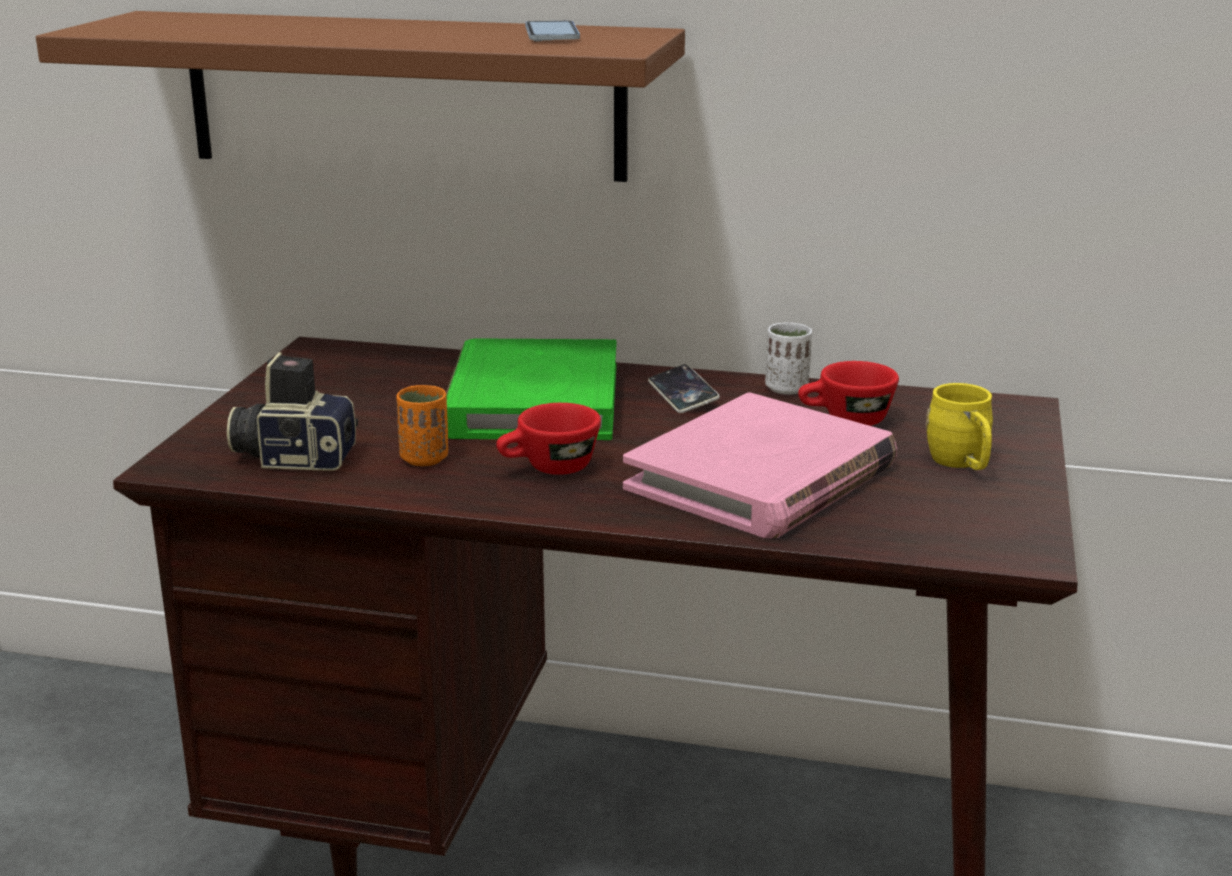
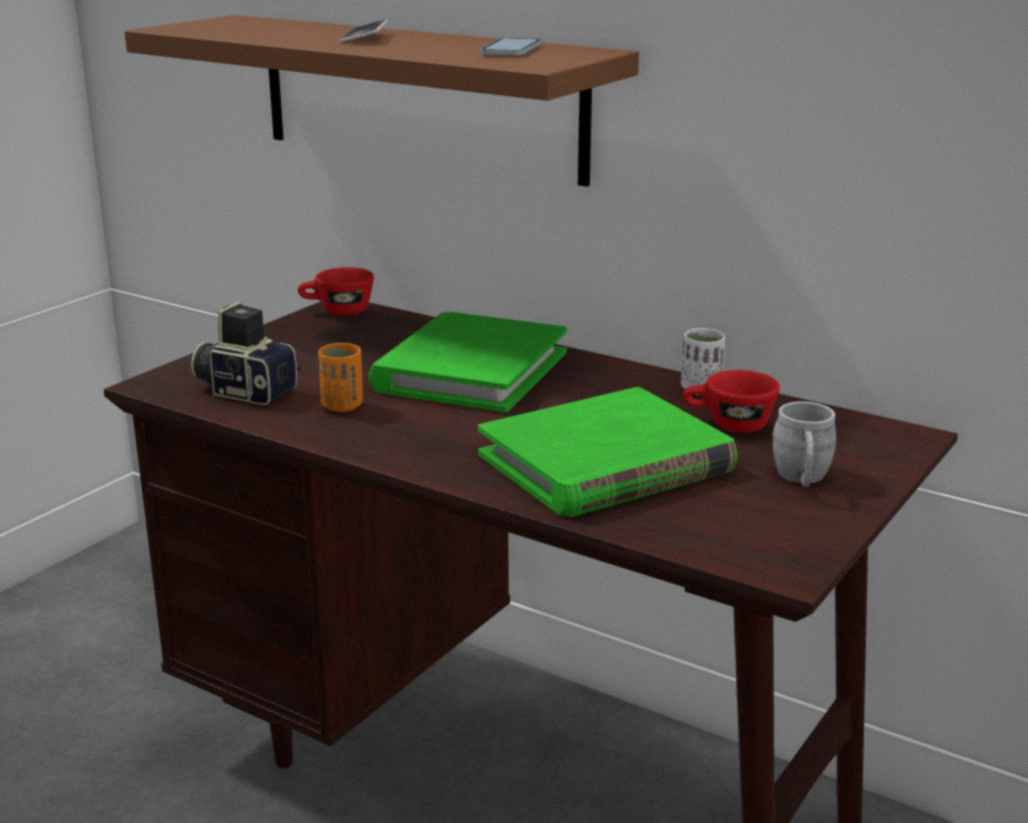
camera: 20 degrees right, 0 degrees up
(549, 469) = (433, 429): red cup -> red cup (337, 311)
(682, 395) = (602, 383): phone -> phone (364, 37)
(761, 477) = (605, 463): pink book -> green book
(962, 464) = (802, 480): yellow mug -> grey mug

